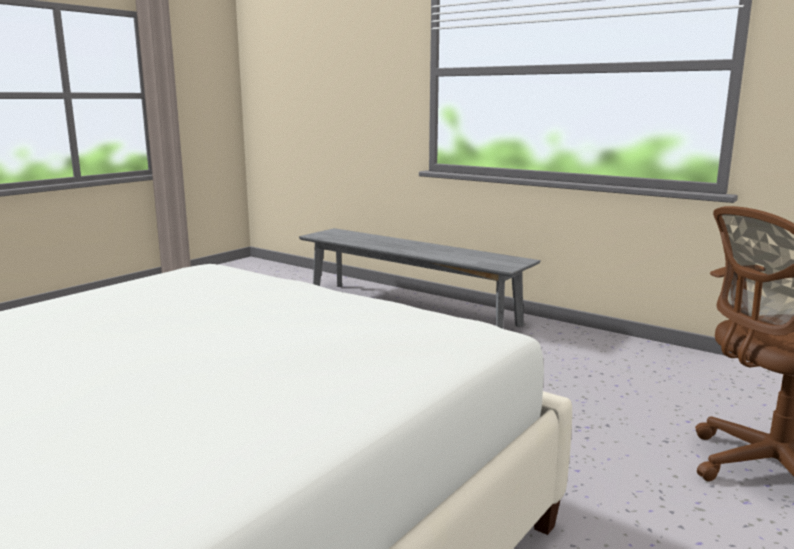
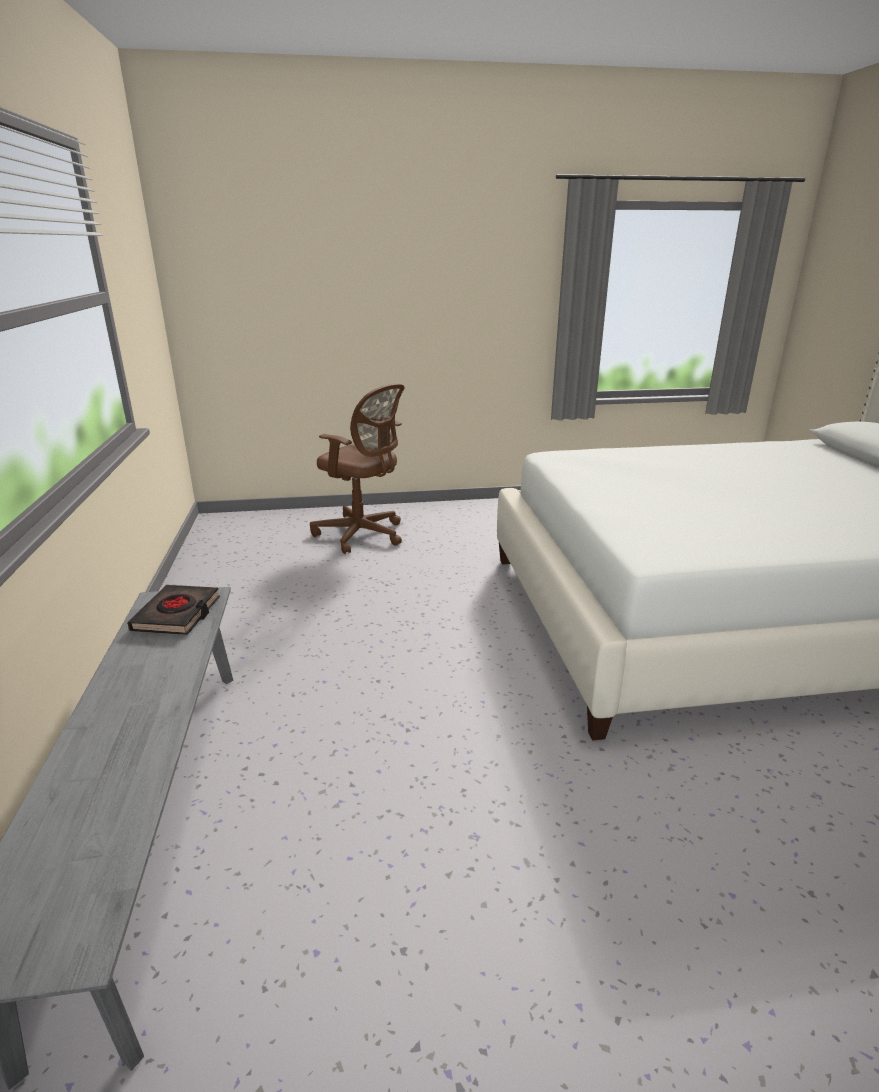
camera: 135 degrees left, 10 degrees up
(492, 260) = (177, 614): none -> black book

